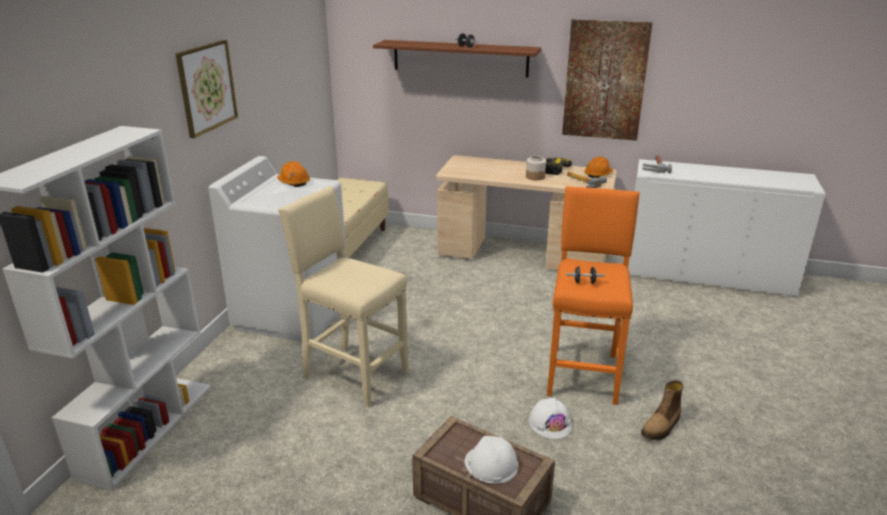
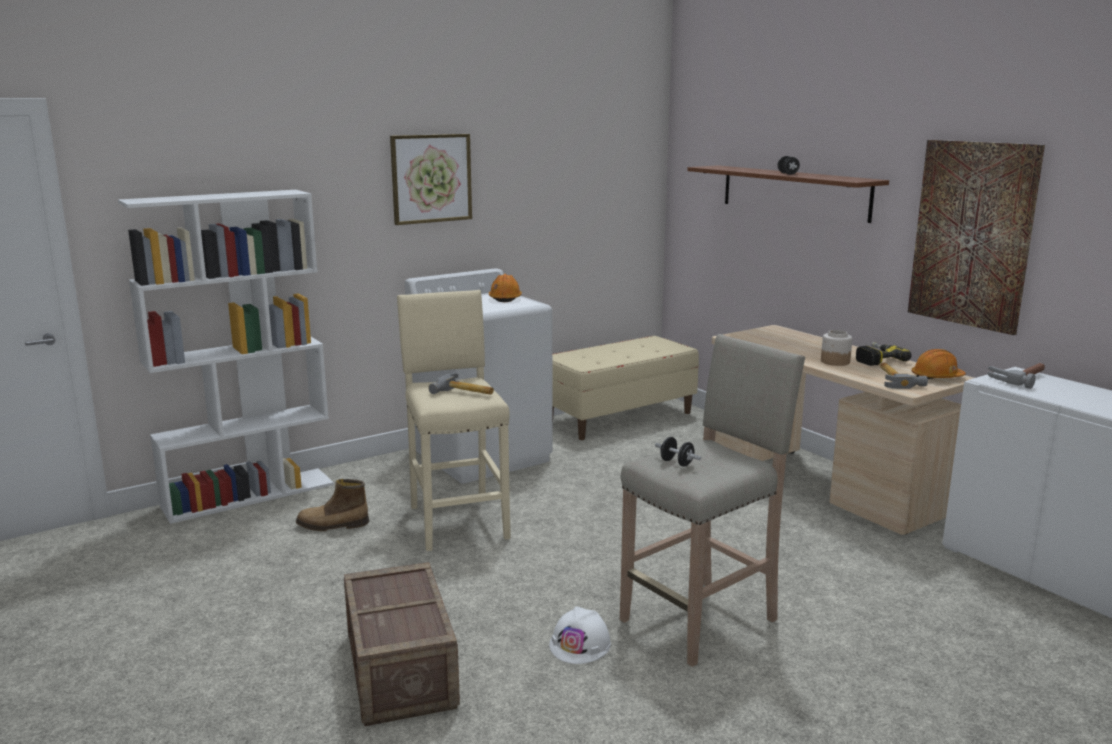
camera: 40 degrees right, 10 degrees down
(363, 275) = (464, 393): none -> hammer
(491, 464) = (393, 613): white hard hat -> none
(583, 373) = (702, 619): orange stool -> beige stool
(661, 427) = (713, 714): boot -> boot (332, 526)

